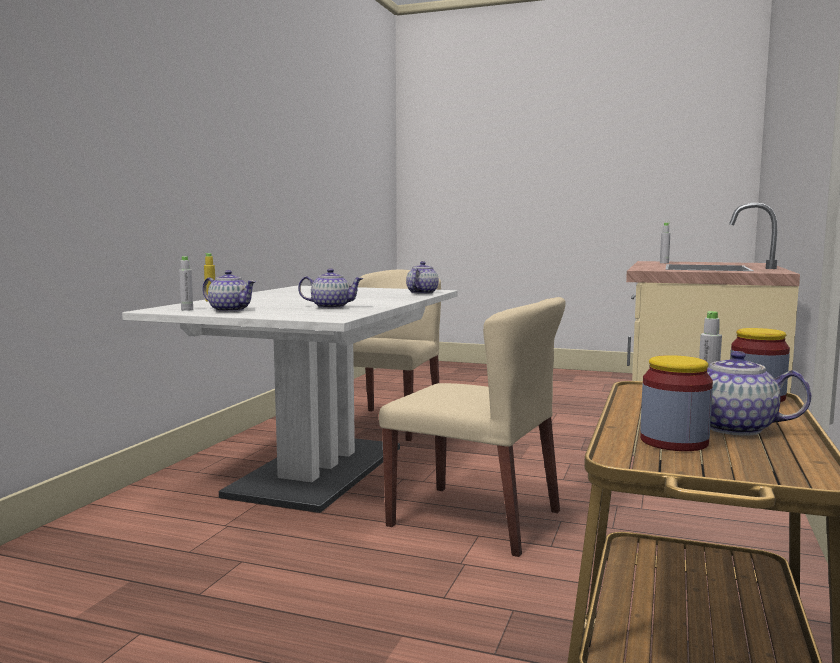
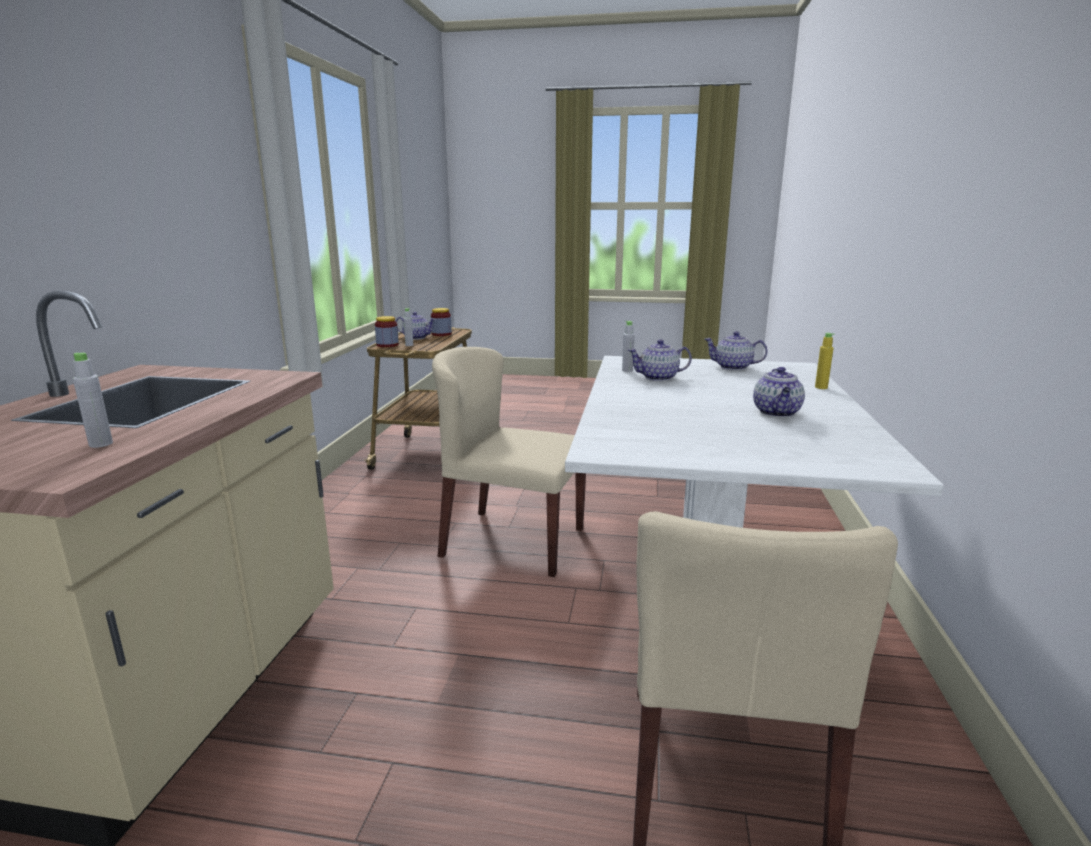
camera: 170 degrees right, 10 degrees up
(187, 309) = (773, 367): grey bottle -> grey bottle (627, 370)
(422, 293) = (611, 433): teapot -> teapot (777, 413)

